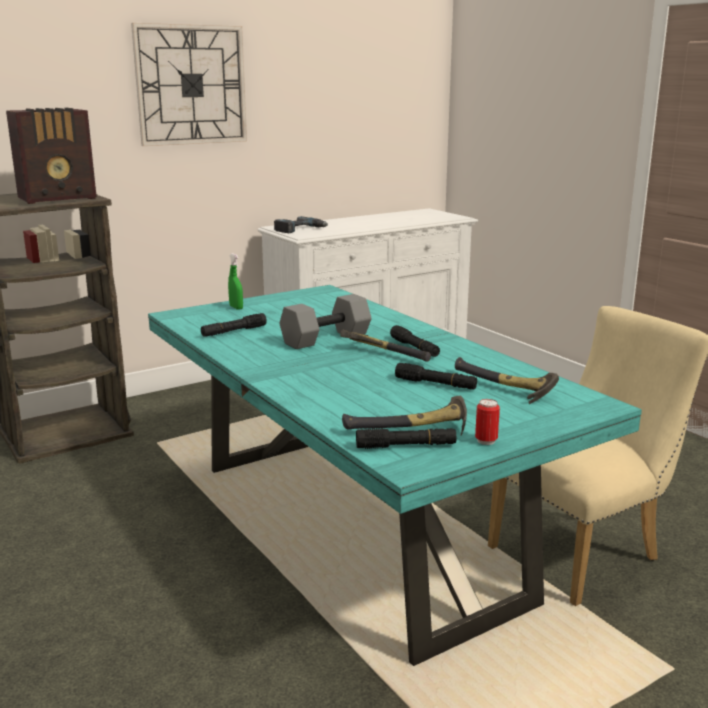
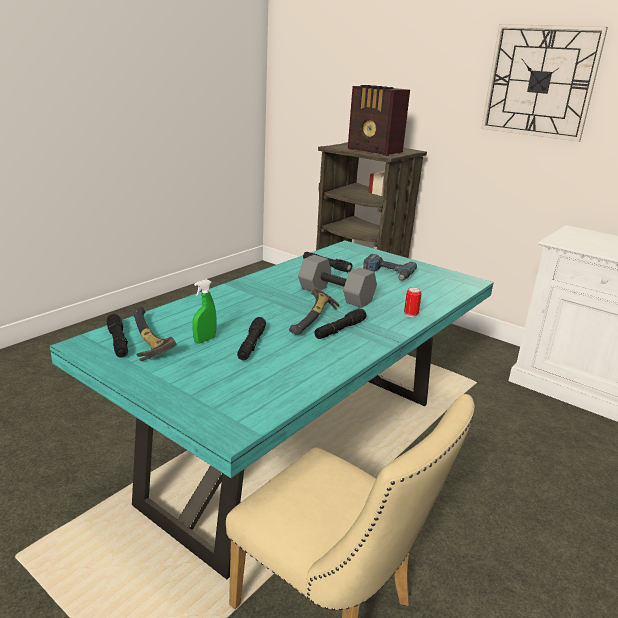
camera: 70 degrees right, 5 degrees up
(236, 307) = (384, 260): green spray bottle -> green spray bottle (204, 340)
(300, 229) = (582, 237): power drill -> power drill (387, 273)
(486, 441) = (131, 371): can -> can (411, 314)
(502, 388) = (255, 374): hammer -> none

